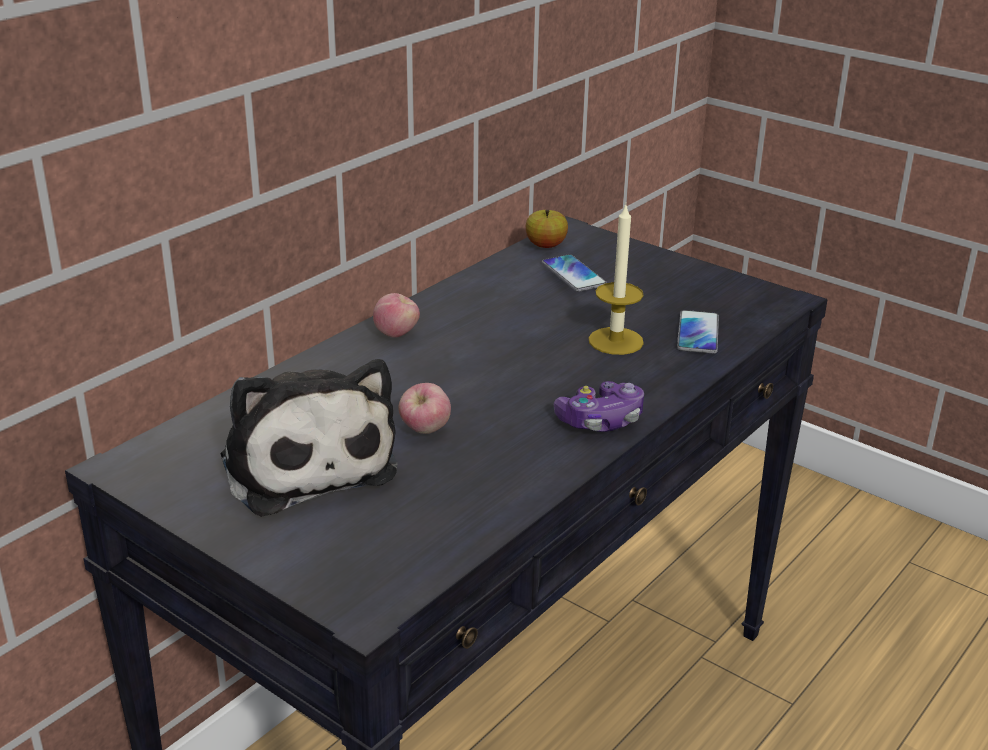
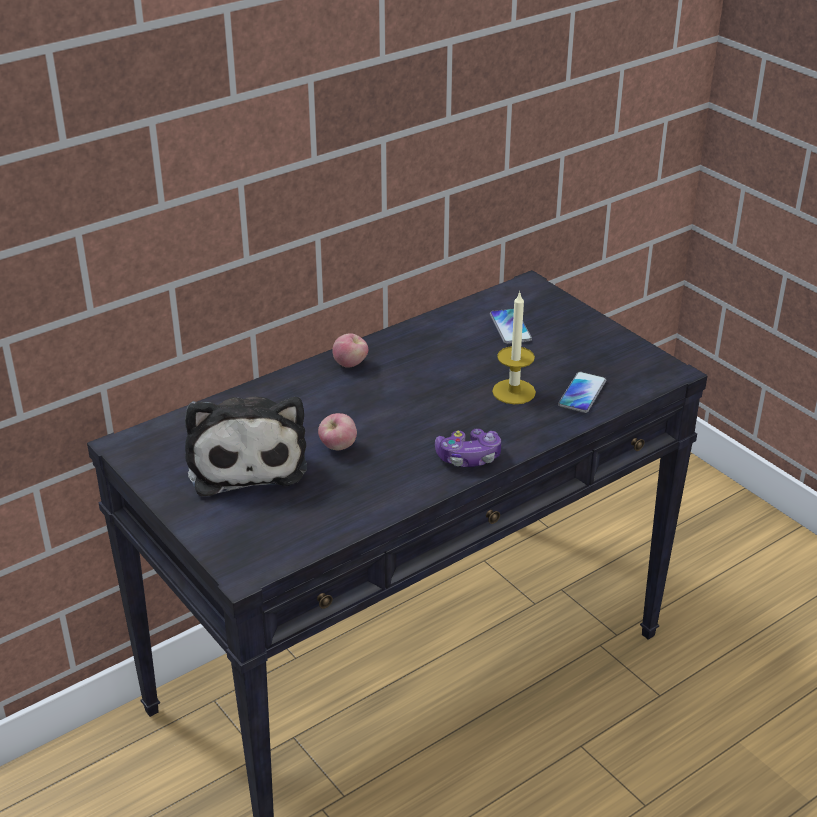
camera: 15 degrees right, 5 degrees up
(546, 245) = (501, 297): apple -> none

